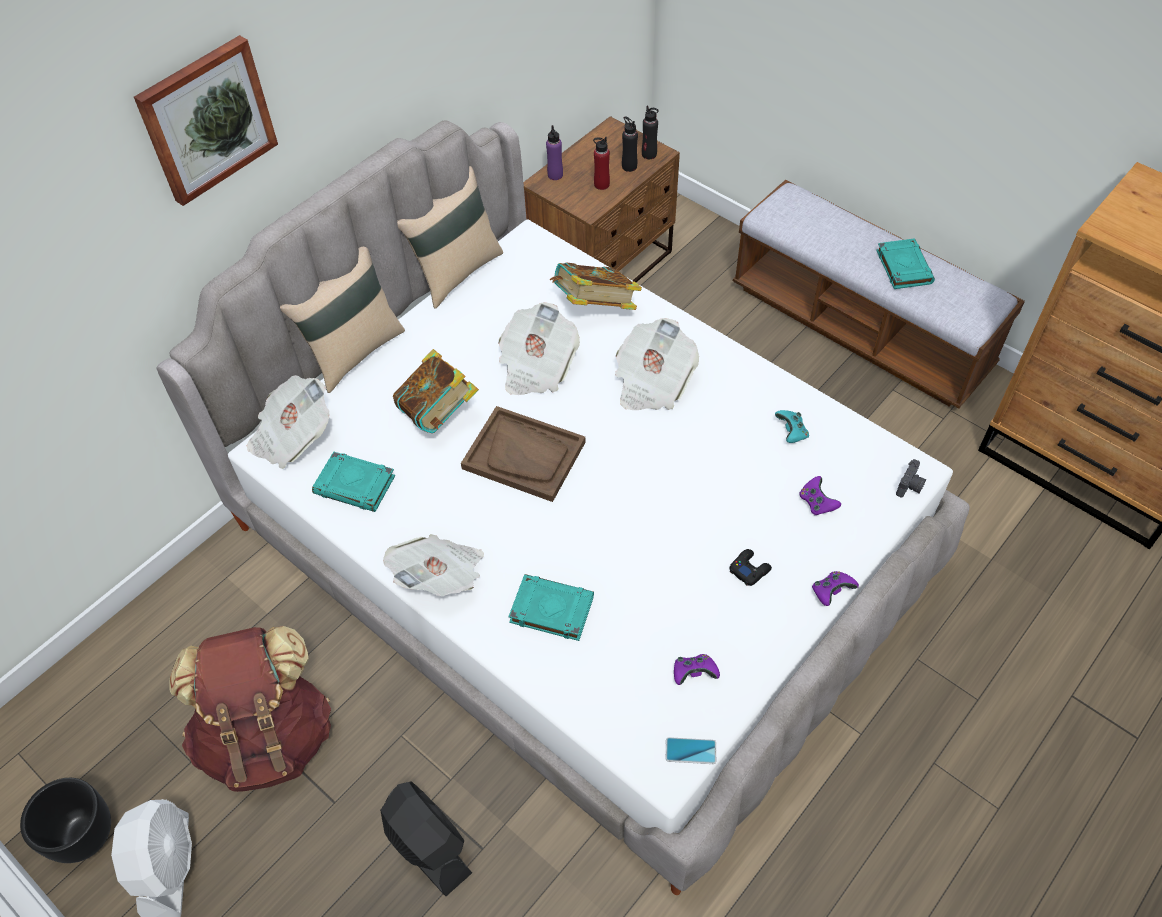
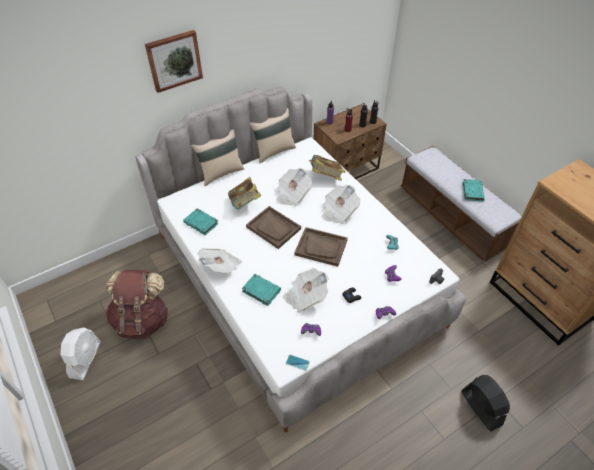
camera: 15 degrees right, 5 degrees down
(84, 836) = (59, 338): black planter -> none
(292, 436) = (184, 199): newspaper -> newspaper (305, 296)
(427, 845) = (188, 381): black fan -> black fan (481, 407)
(645, 474) = (321, 247): none -> brown tray

